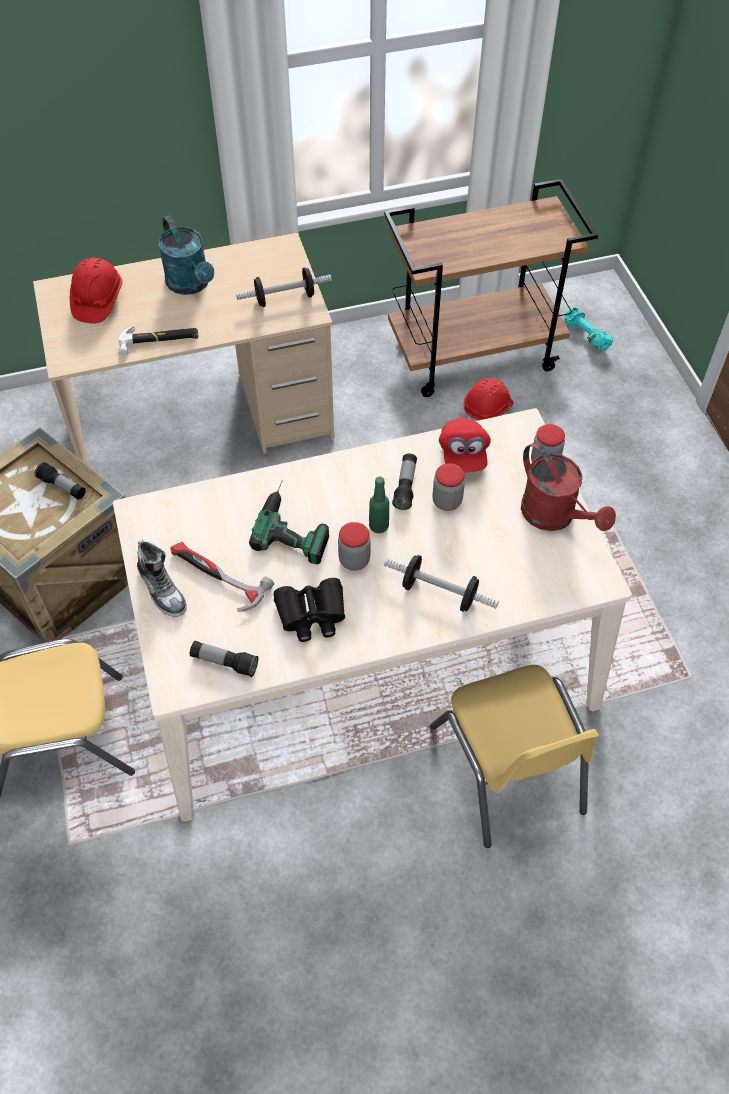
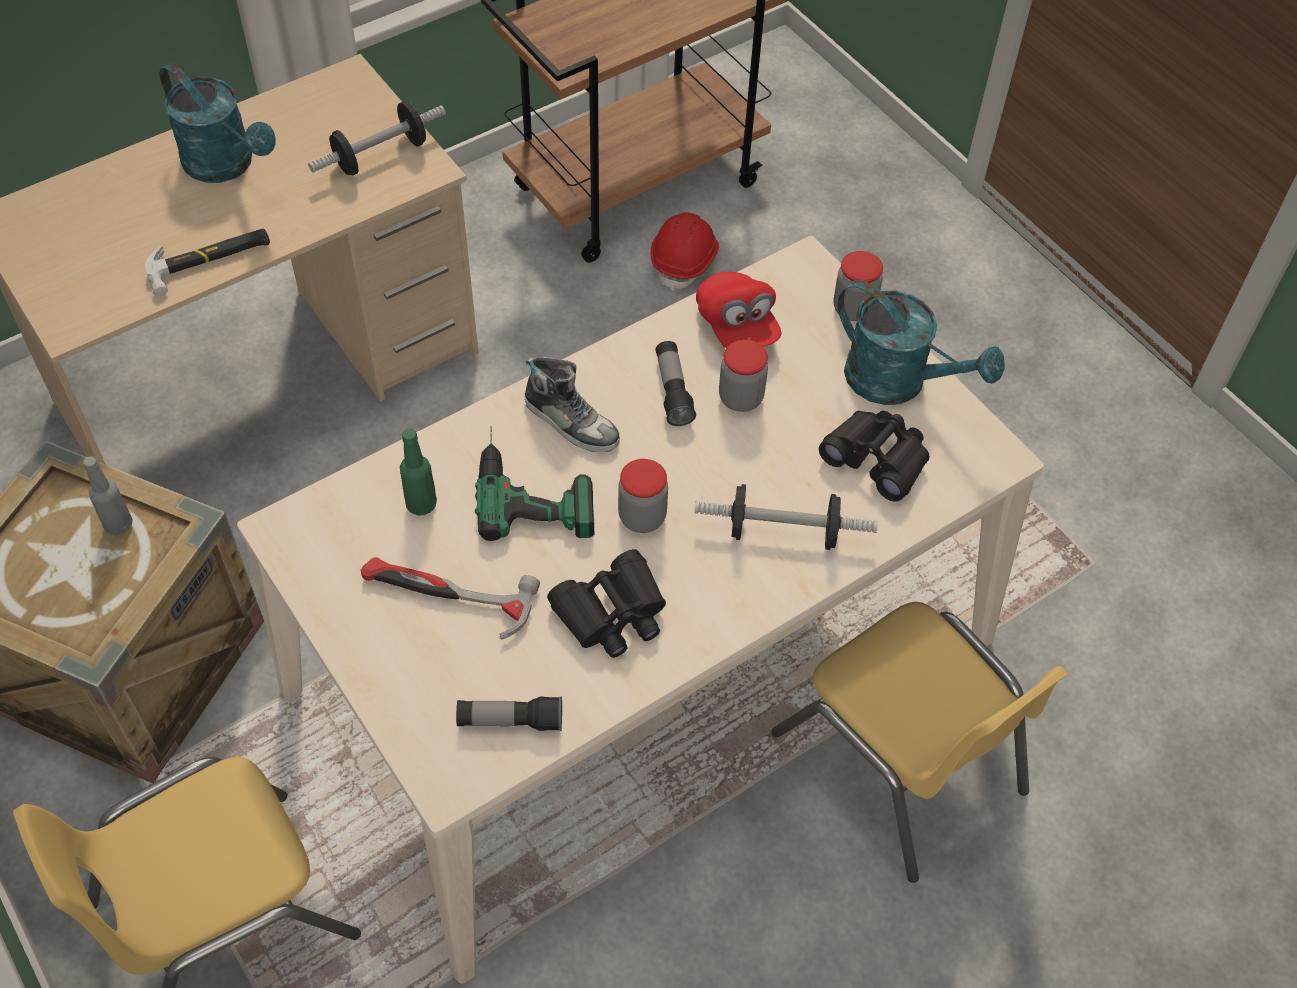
camera: 20 degrees left, 0 degrees up
(62, 487) = (119, 524): flashlight -> grey bottle
(97, 301) = (85, 221): red hard hat -> none
(162, 589) = (370, 637): shoe -> shoe (571, 422)
(378, 526) = (657, 459): green bottle -> green bottle (421, 504)
(520, 562) = (877, 459): none -> black binoculars
(555, 517) = (899, 382): red watering can -> turquoise watering can
(585, 336) = (781, 126): turquoise dumbbell -> none

